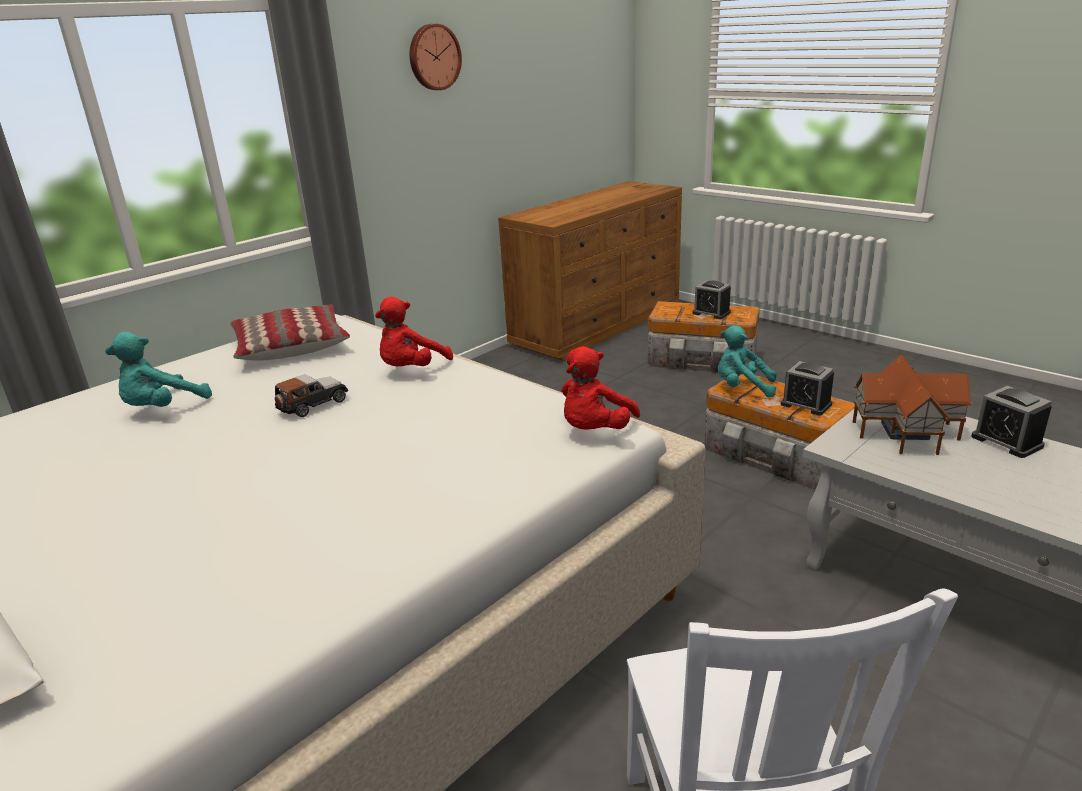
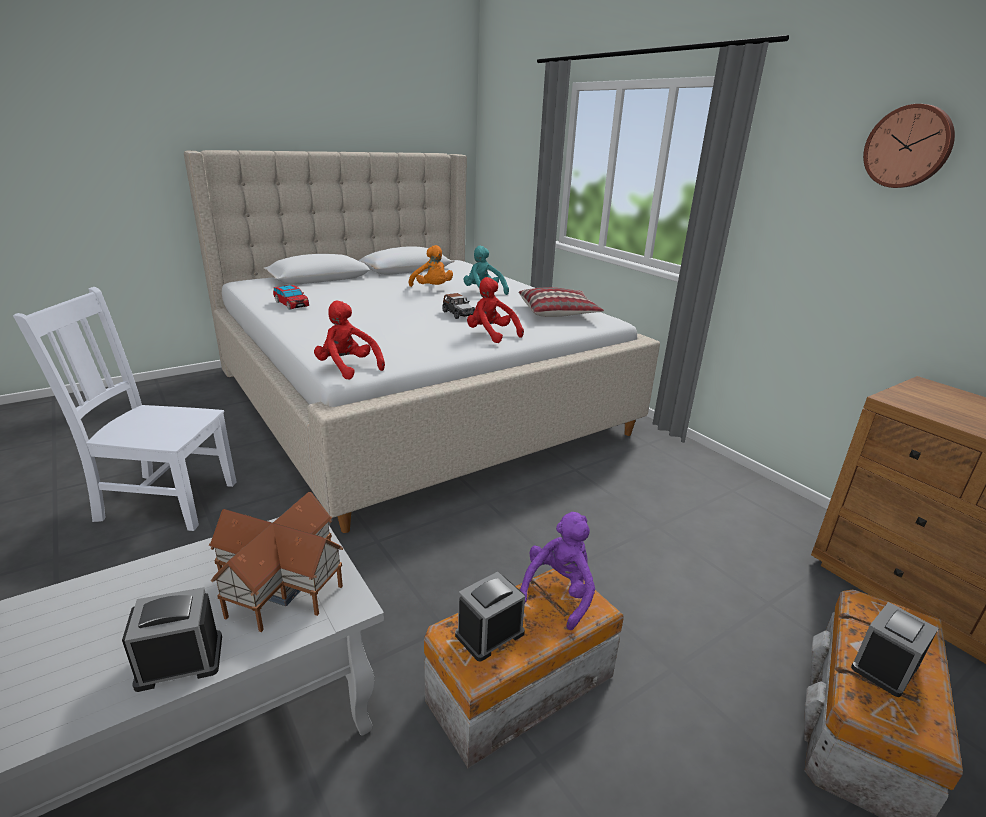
camera: 100 degrees right, 0 degrees up
(119, 460) = (432, 289): none -> orange plush toy
(261, 598) = (291, 304): none -> toy car
(742, 388) = (558, 593): turquoise plush toy -> purple plush toy

